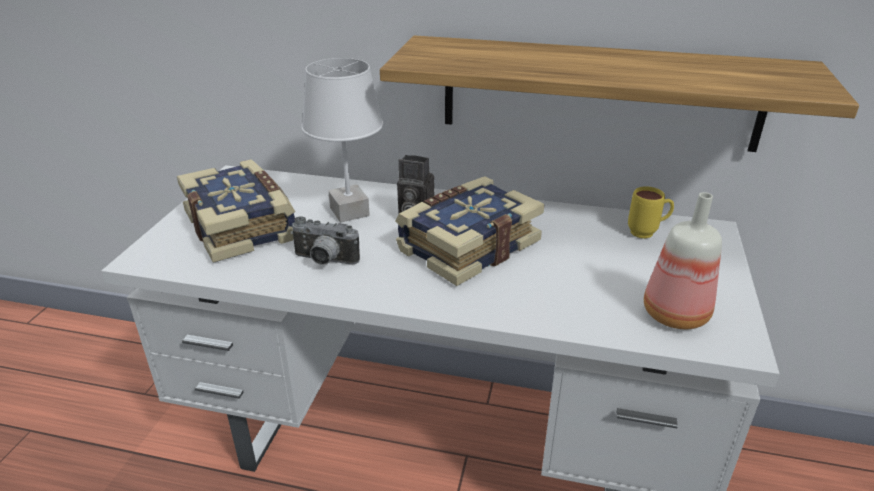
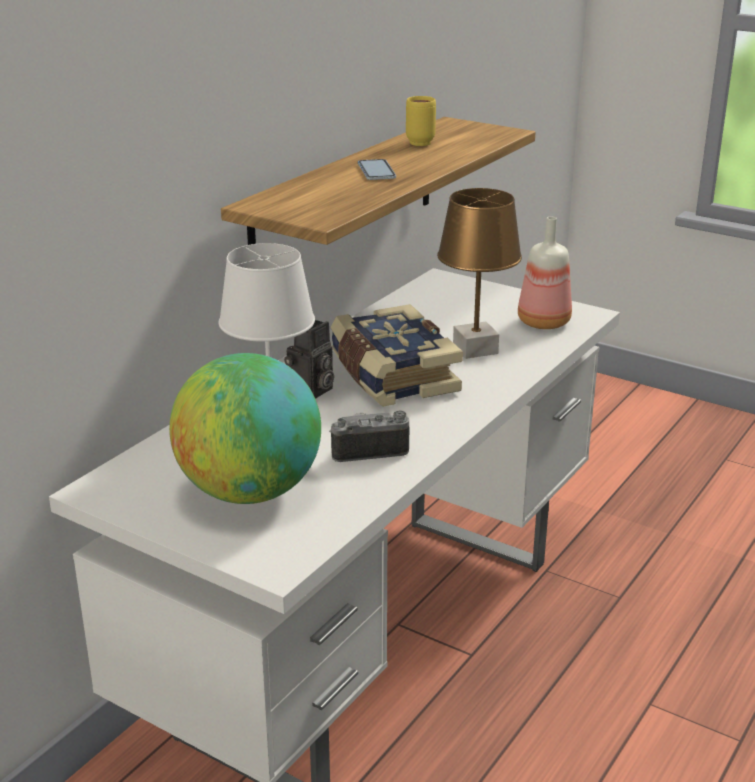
camera: 70 degrees left, 5 degrees down
(243, 226) = (249, 492): book -> globe
(324, 261) = (368, 450): camera -> camera turned 135 degrees counterclockwise
(563, 280) = (475, 349): none -> brown table lamp
(571, 61) = (376, 171): none -> phone
(647, 233) = (426, 301): yellow mug -> yellow mug (421, 142)

